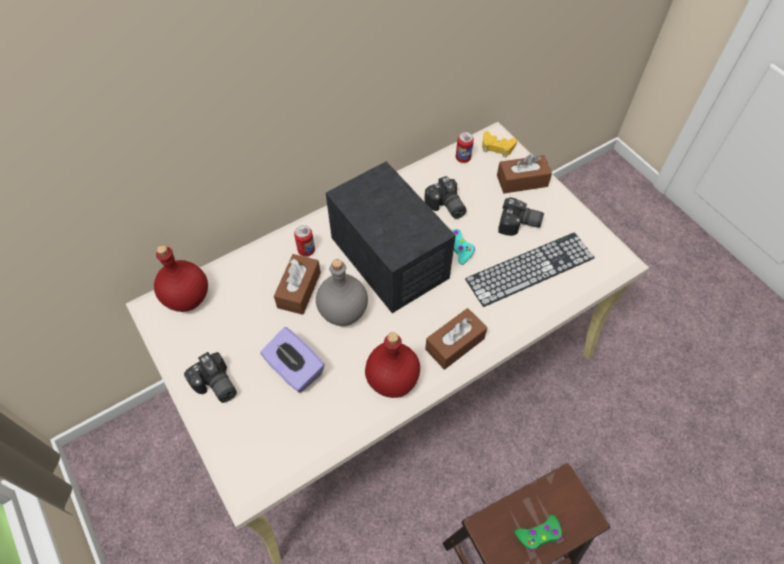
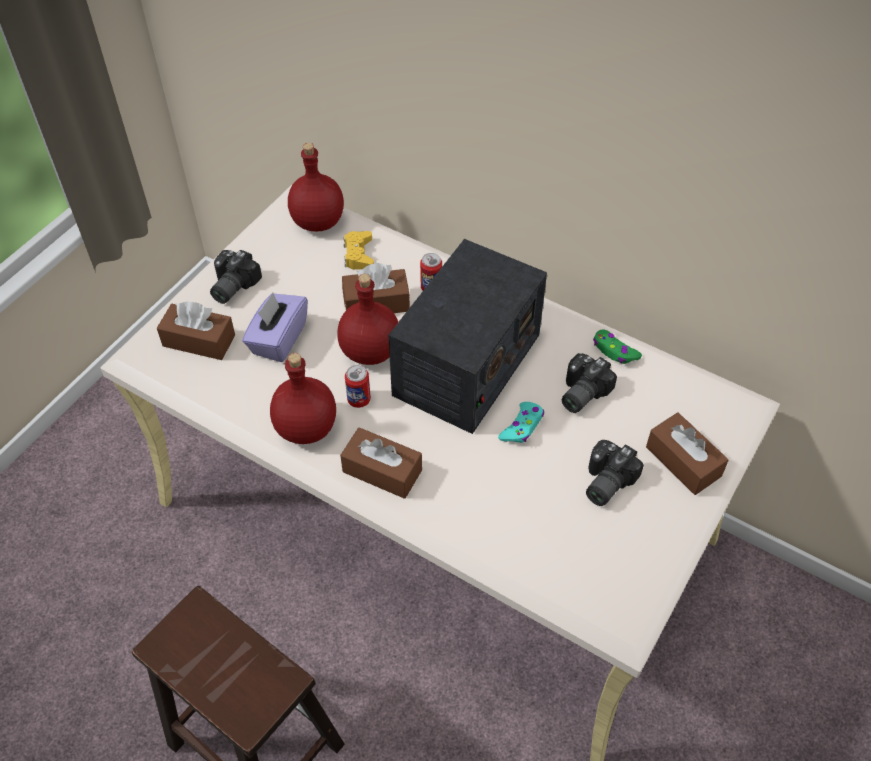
camera: 65 degrees right, 5 degrees down
(260, 430) = (199, 340): none -> brown tissue box
(343, 311) = (370, 350): grey bottle -> red bottle
(463, 158) = (675, 383): can -> can (359, 400)
(497, 147) = (724, 414): yellow game controller -> yellow game controller (358, 254)
(519, 225) = (604, 481): camera -> camera turned 45 degrees clockwise
(530, 268) = (539, 516): keyboard -> none
(539, 534) = (209, 671): green game controller -> green game controller (614, 351)

